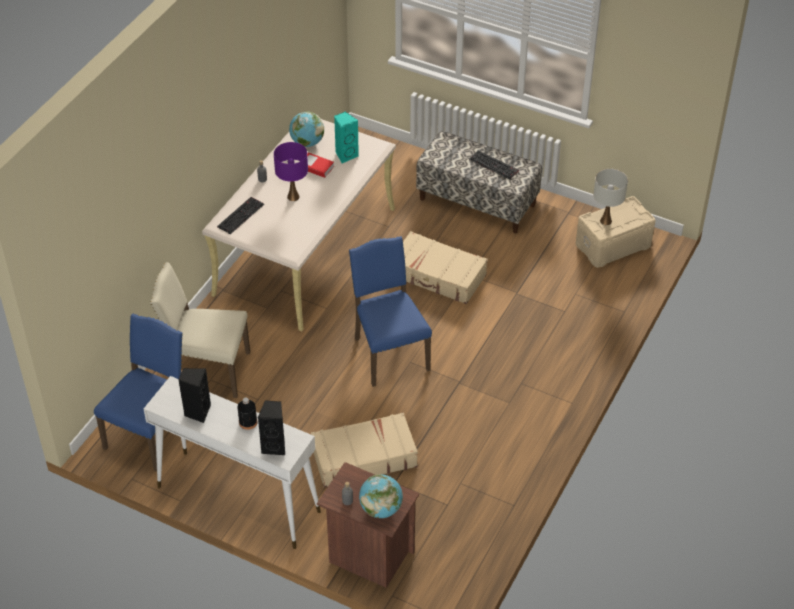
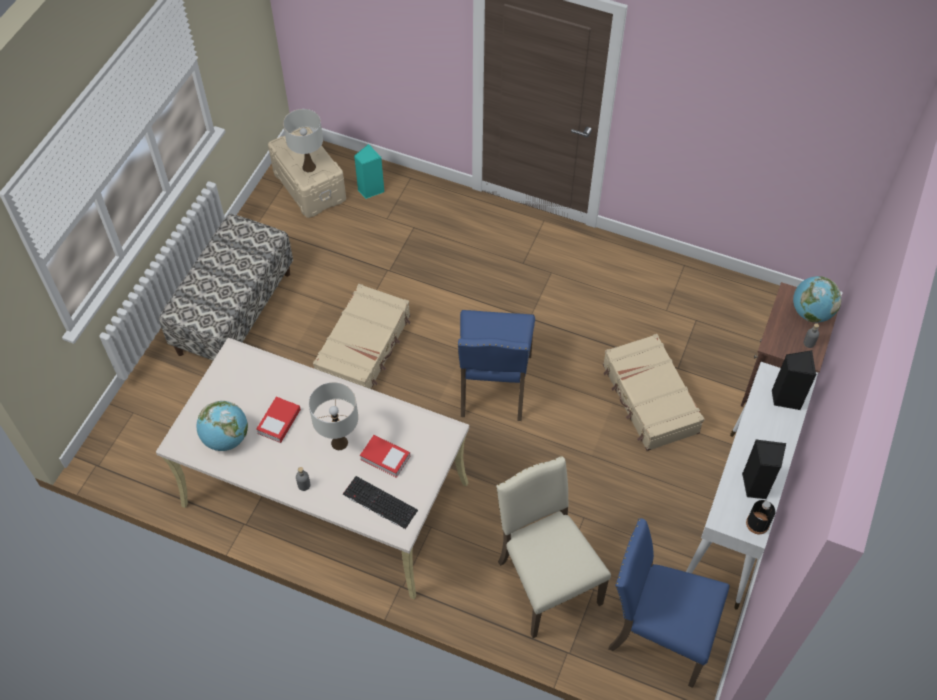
camera: 95 degrees left, 10 degrees up
(208, 370) = (545, 581): beige chair -> beige chair turned 150 degrees clockwise
(248, 422) = (758, 429): black bottle -> black bottle (757, 523)
(276, 219) = (385, 458): none -> book
(293, 197) = (339, 443): purple table lamp -> white table lamp
(346, 155) = (253, 389): turquoise speaker -> turquoise speaker (370, 189)
(389, 353) = (493, 387): blue chair -> blue chair turned 60 degrees counterclockwise
(494, 165) = (230, 258): keyboard -> none

